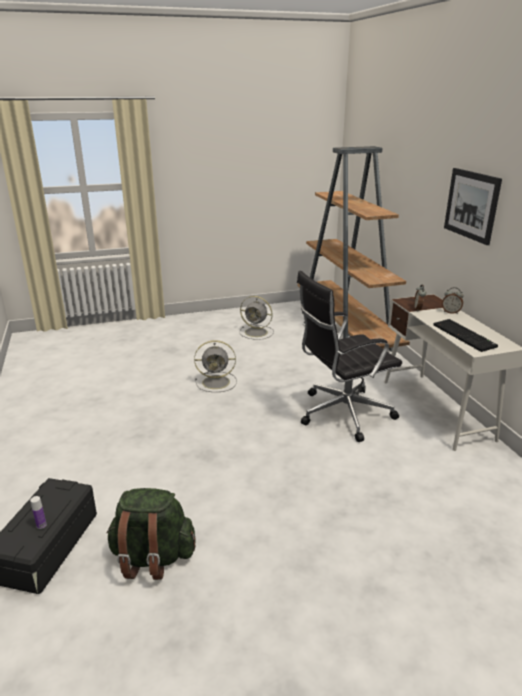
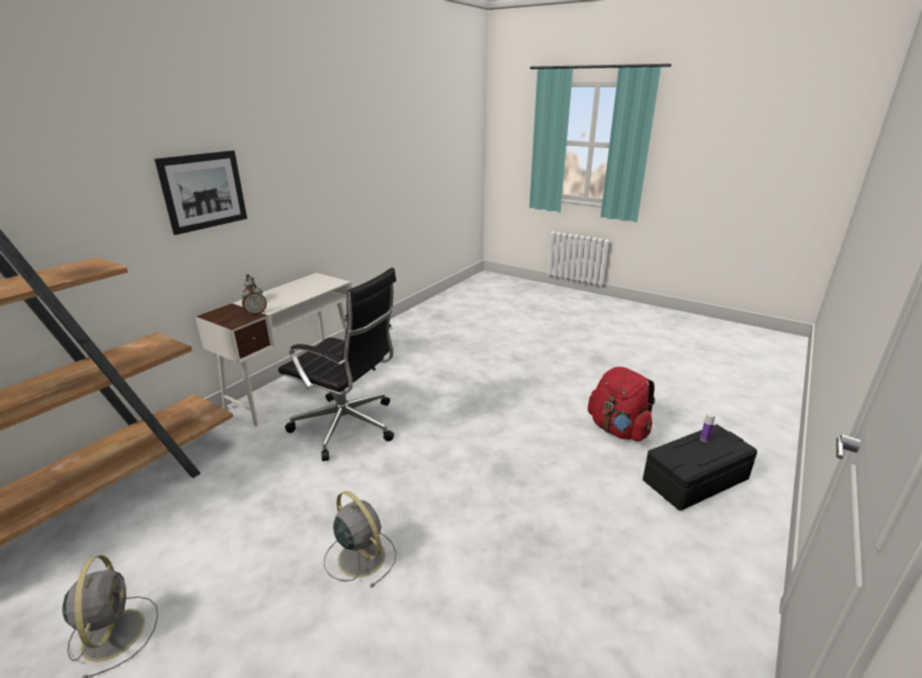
camera: 130 degrees left, 0 degrees up
(152, 557) = (617, 429): green backpack -> red backpack
(465, 336) = (310, 288): keyboard -> none

